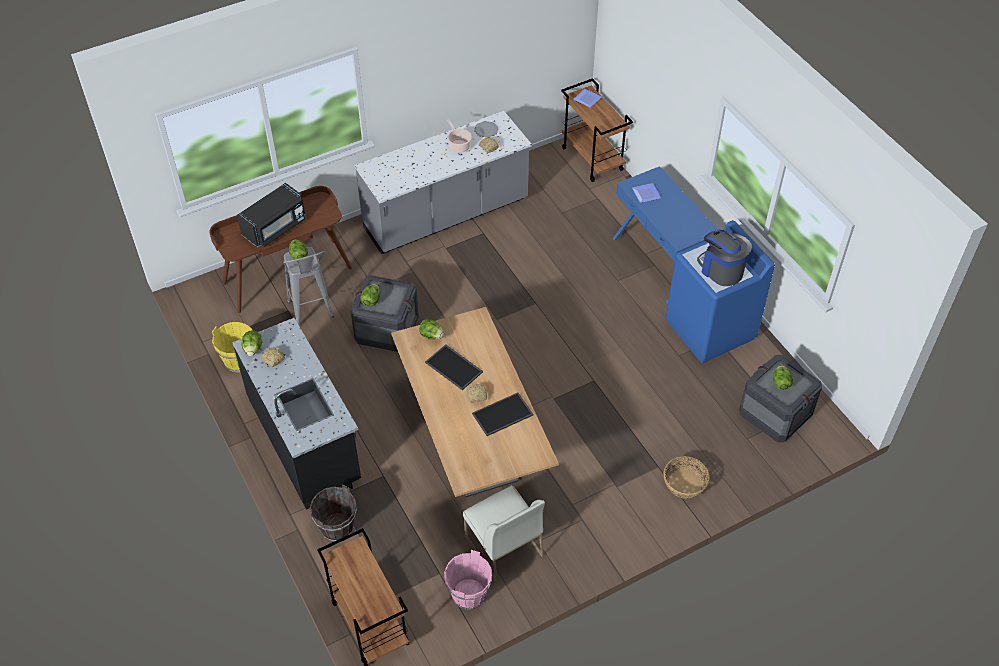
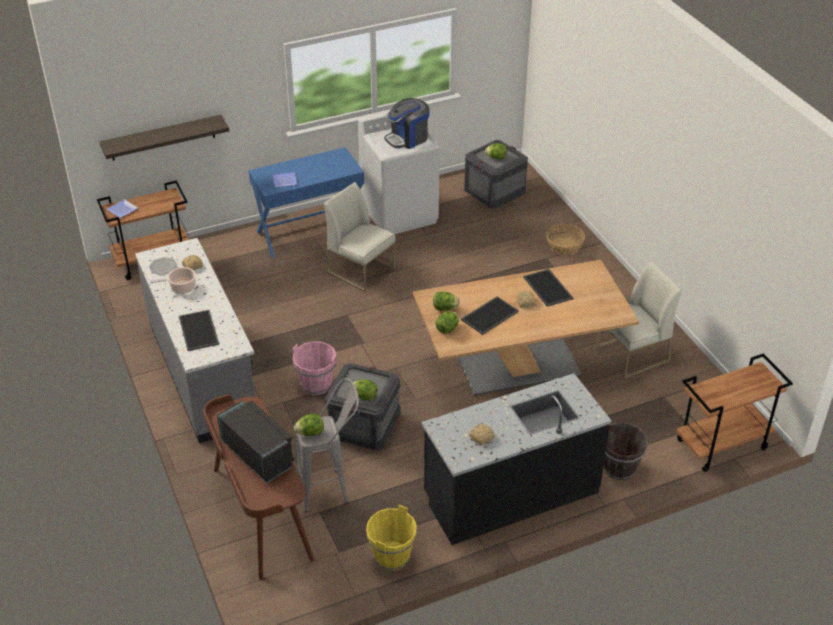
camera: 85 degrees left, 10 degrees down
(253, 349) = (465, 455): lettuce -> lettuce (445, 308)
(403, 165) = (199, 330): none -> tray
(469, 595) = (684, 378): pink bucket -> pink bucket (316, 384)
(606, 307) = (361, 270): none -> white chair
(636, 79) = (162, 138): none -> shelf
(710, 330) = (399, 213): blue washing machine -> white washing machine

